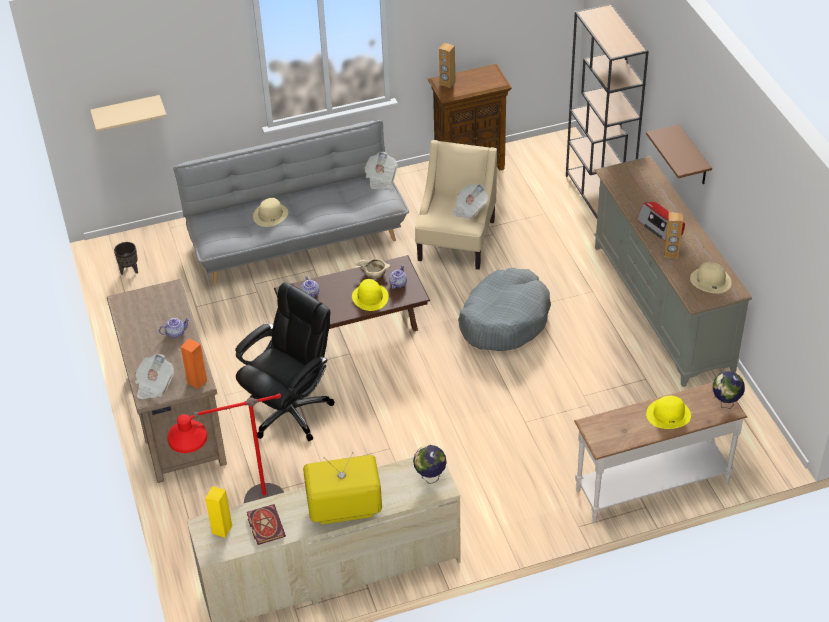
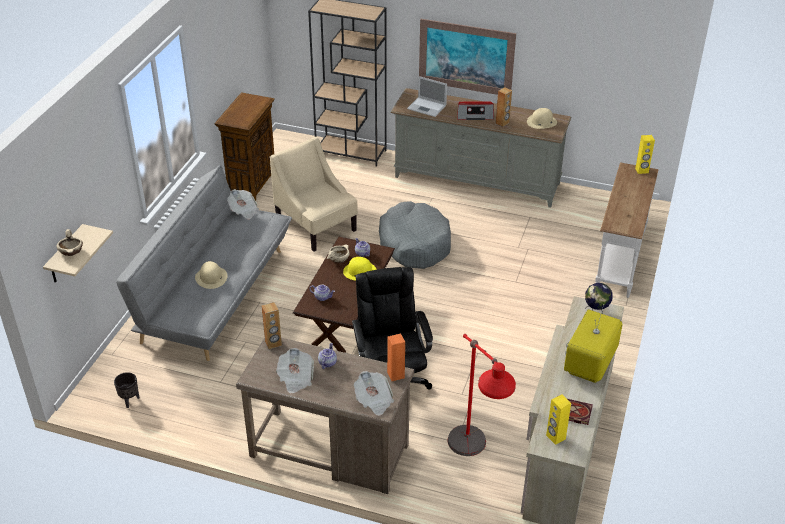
camera: 55 degrees left, 5 degrees down
(121, 110) = (71, 251): none -> beige bowl
(447, 83) = (233, 118): brown speaker -> brown speaker (273, 343)
(469, 209) = (329, 189): newspaper -> newspaper (295, 378)
(633, 188) = (427, 107): none -> laptop
(668, 414) = (631, 193): yellow hat -> none
(694, 157) = (466, 57): brown shelf -> picture
(725, 403) = (641, 170): globe -> yellow speaker

